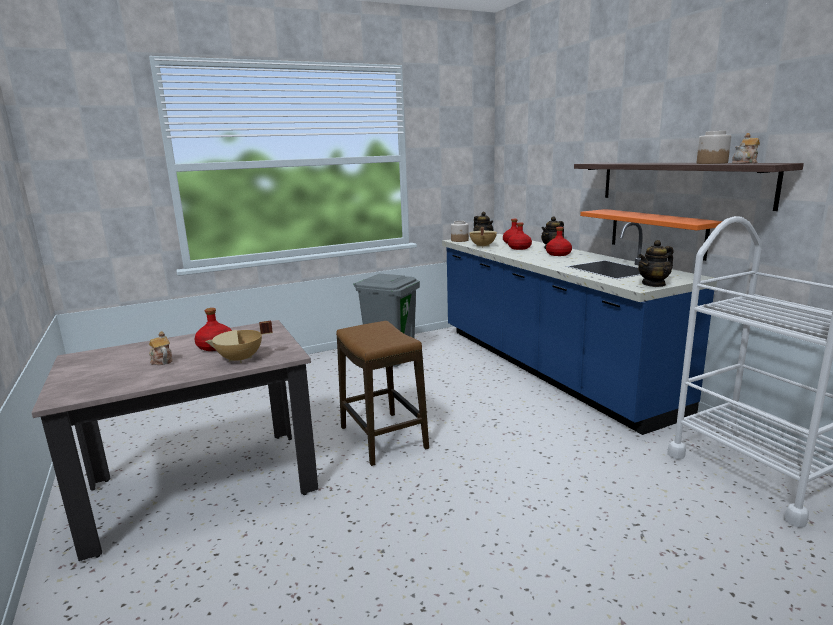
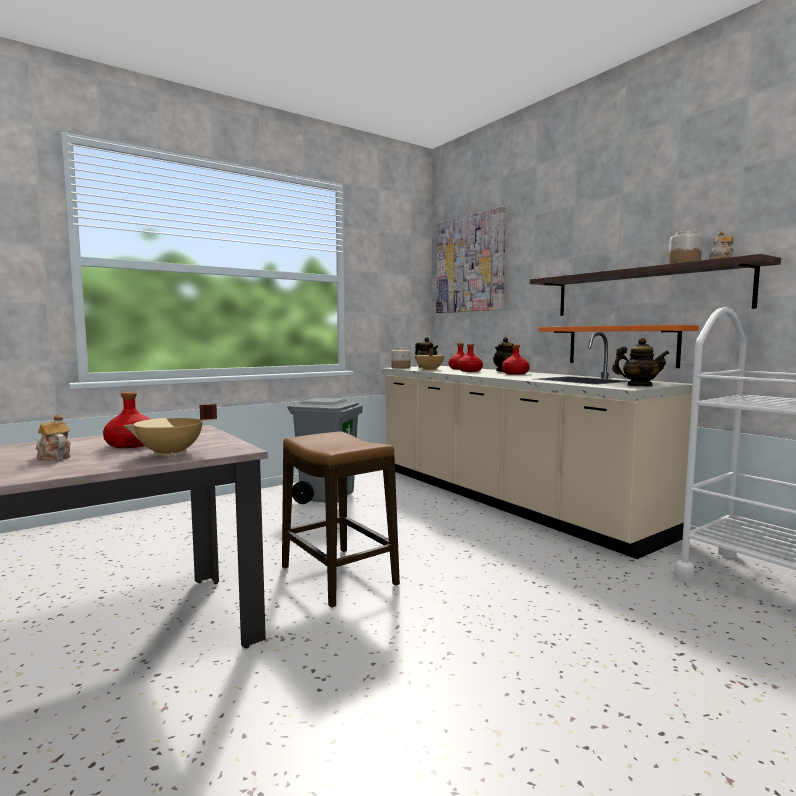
camera: 10 degrees left, 10 degrees down
(528, 137) = (470, 264): none -> picture
(546, 367) = (504, 500): blue counter -> beige counter
(654, 284) = (639, 386): teapot -> teapot turned 135 degrees counterclockwise

